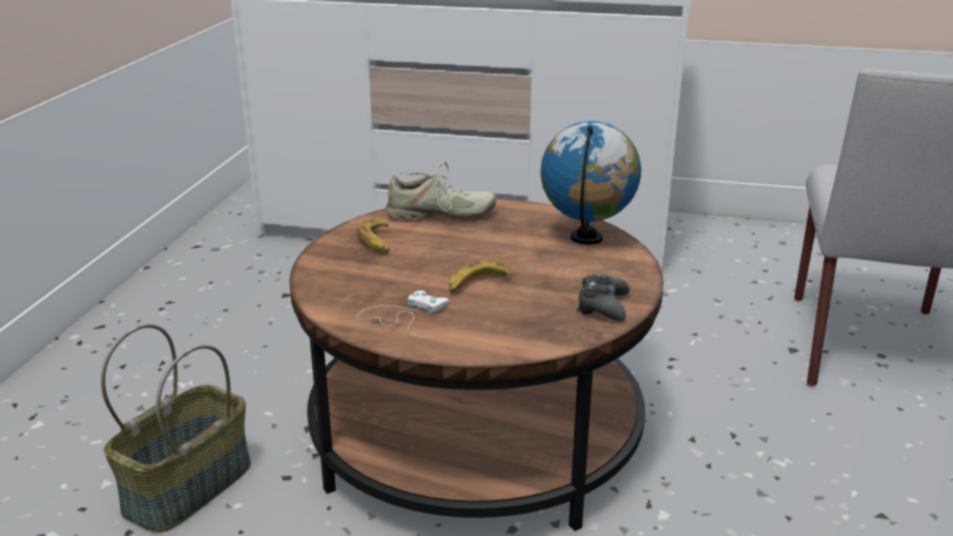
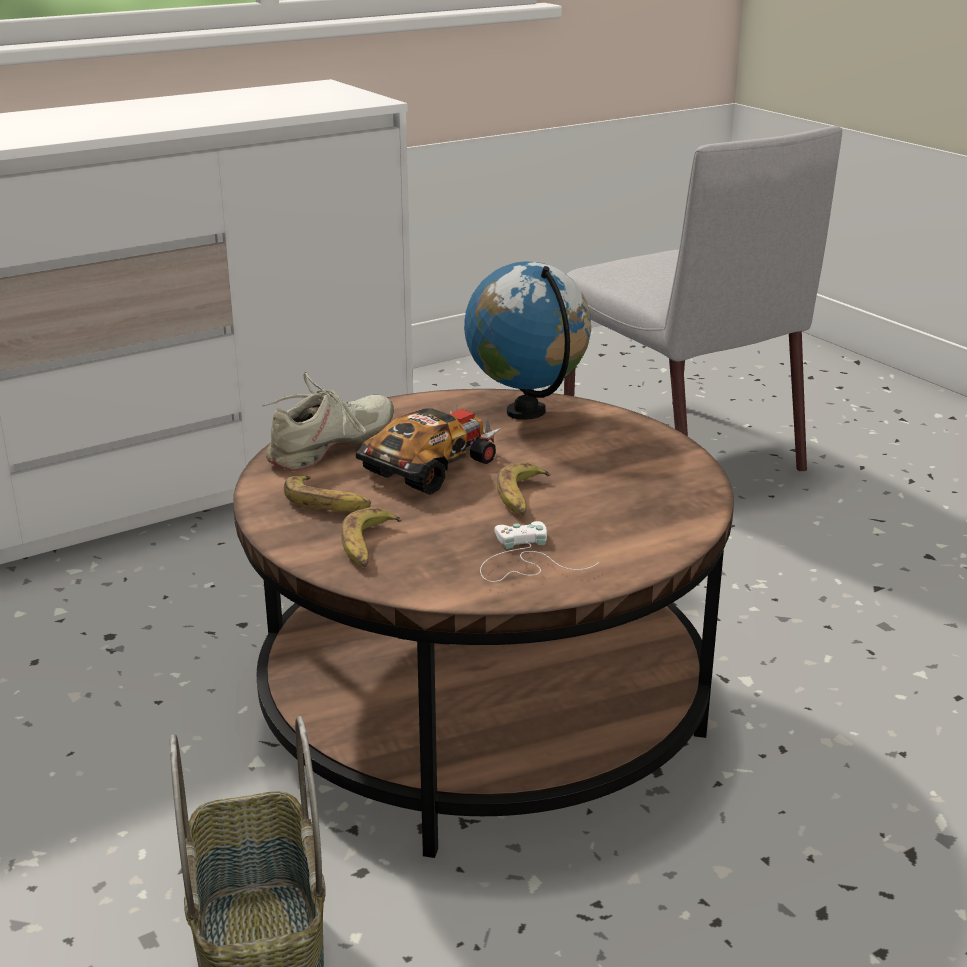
camera: 45 degrees left, 0 degrees up
(349, 272) = (368, 546): none -> banana
(466, 247) = (432, 467): none -> toy car
(602, 306) = (667, 467): black game controller -> none

